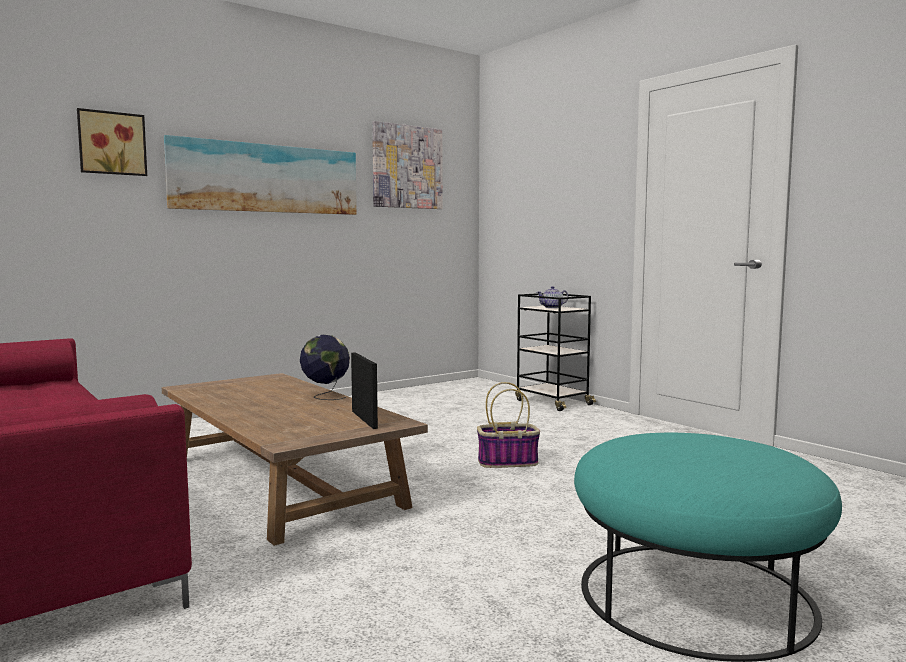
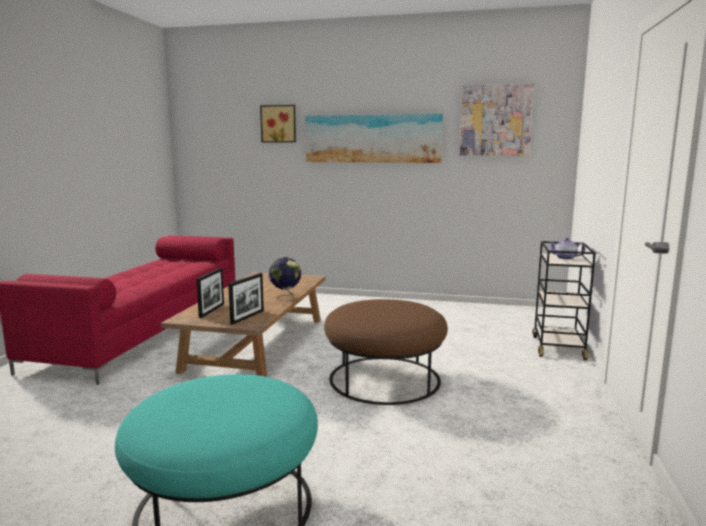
camera: 50 degrees right, 5 degrees up
(290, 426) = (212, 310): none -> picture frame
(508, 462) = (385, 379): basket -> brown ottoman

